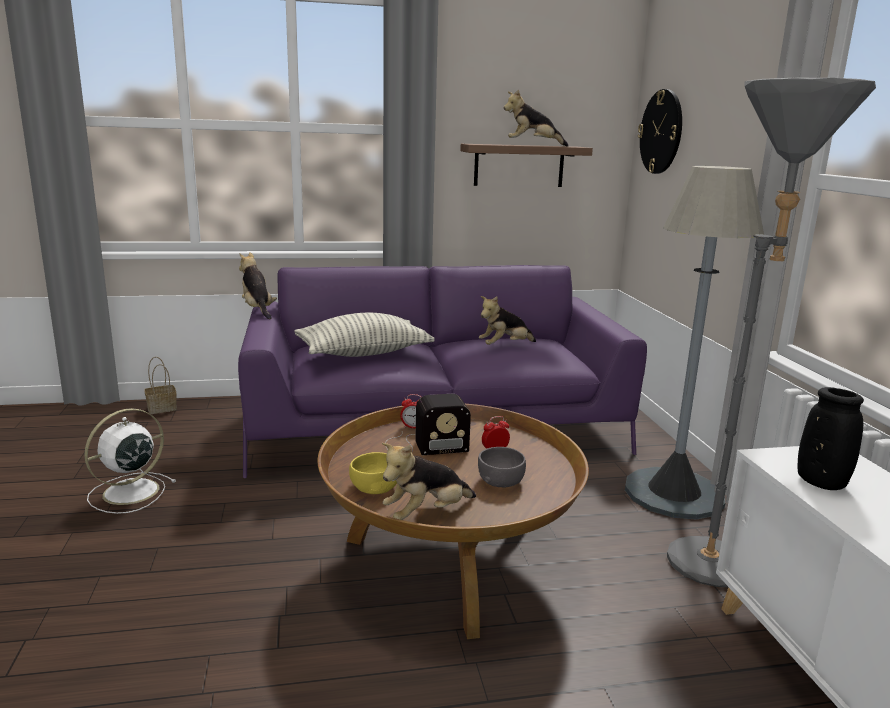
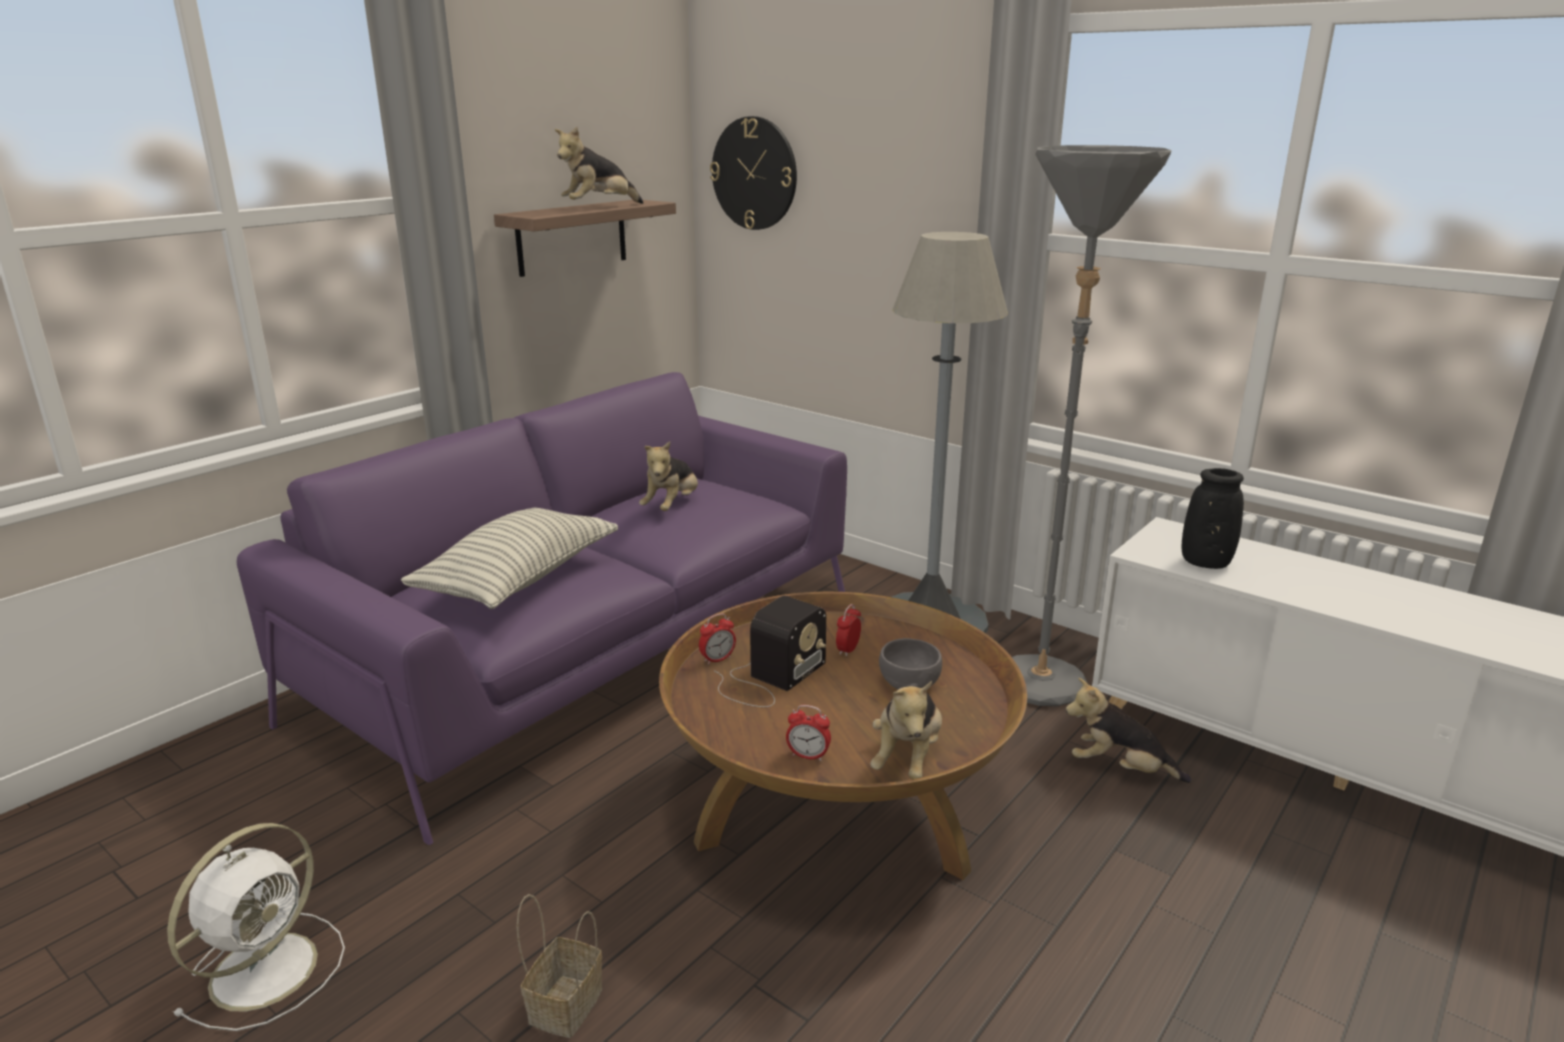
camera: 40 degrees left, 5 degrees up
(128, 493) = (268, 967): white fan -> white fan turned 150 degrees counterclockwise
(163, 408) = (90, 805): basket -> basket (566, 1003)
(258, 310) = (282, 564): plush toy -> plush toy (1120, 769)
(375, 487) = (808, 756): yellow bowl -> alarm clock

